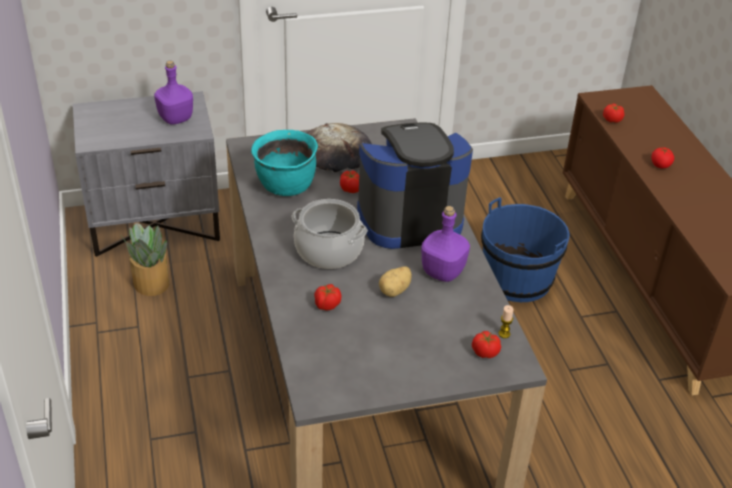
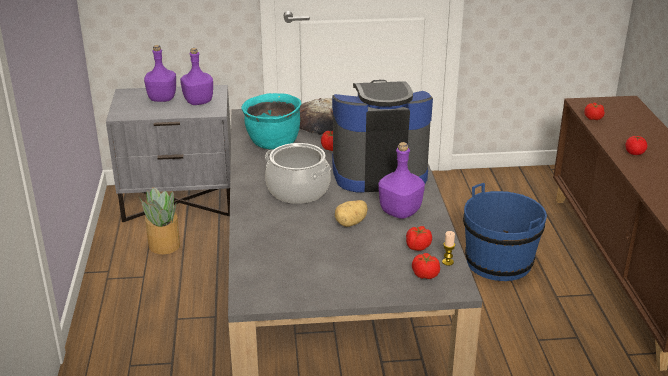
camera: 10 degrees right, 10 degrees down
(132, 115) = (162, 98): none -> purple bottle
(327, 305) = (284, 230): tomato -> tomato (418, 247)

